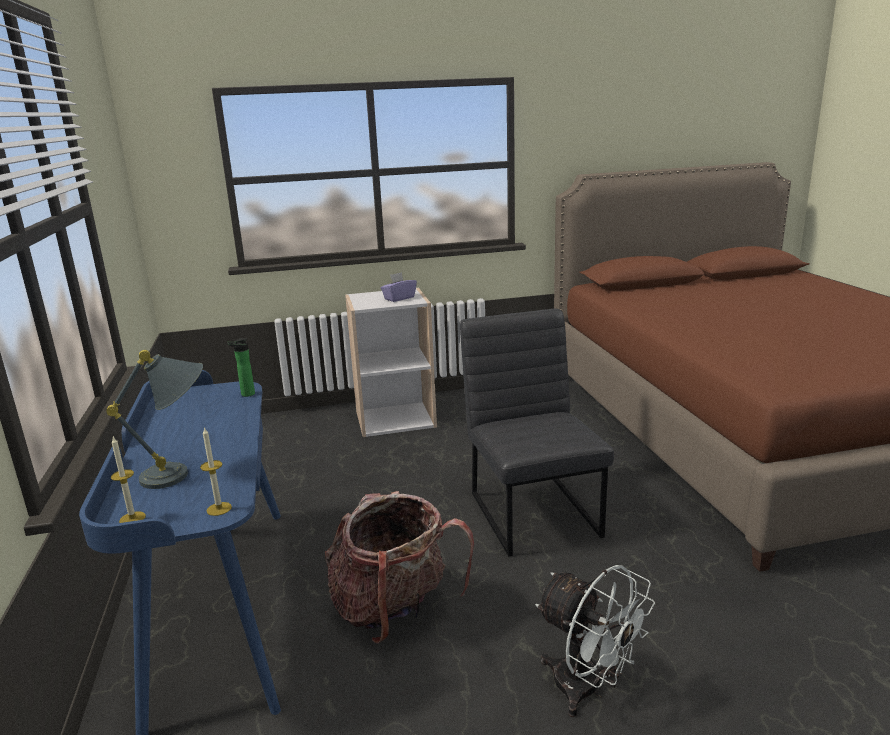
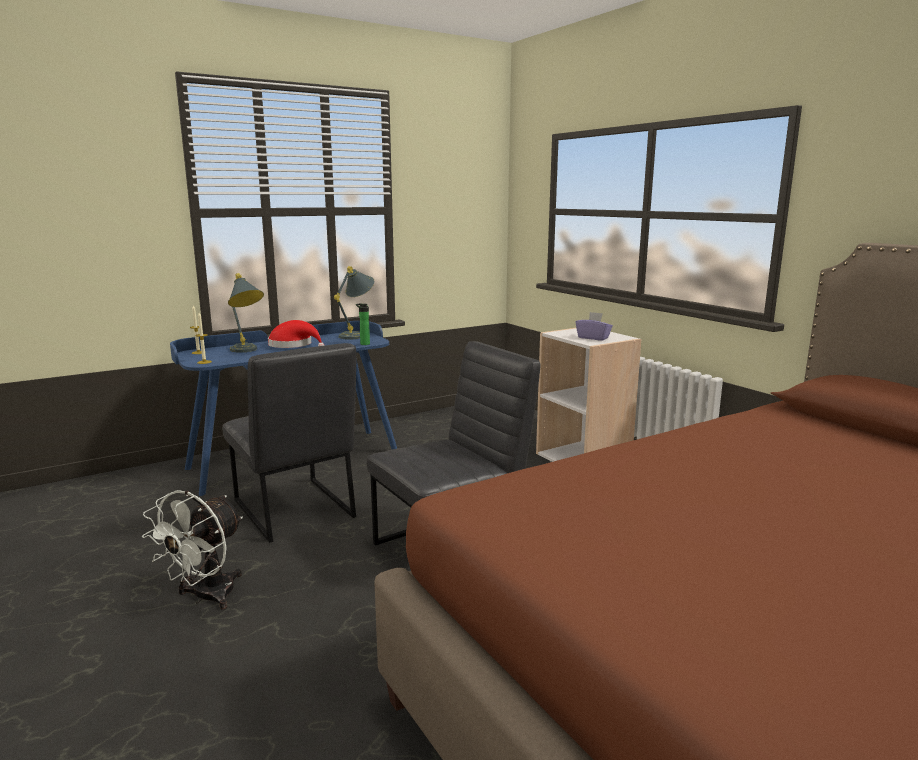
camera: 70 degrees right, 5 degrees down
(185, 396) = (357, 335): none -> grey table lamp
(189, 438) = (293, 345): none -> red hat
(394, 610) = (294, 510): backpack -> grey chair

